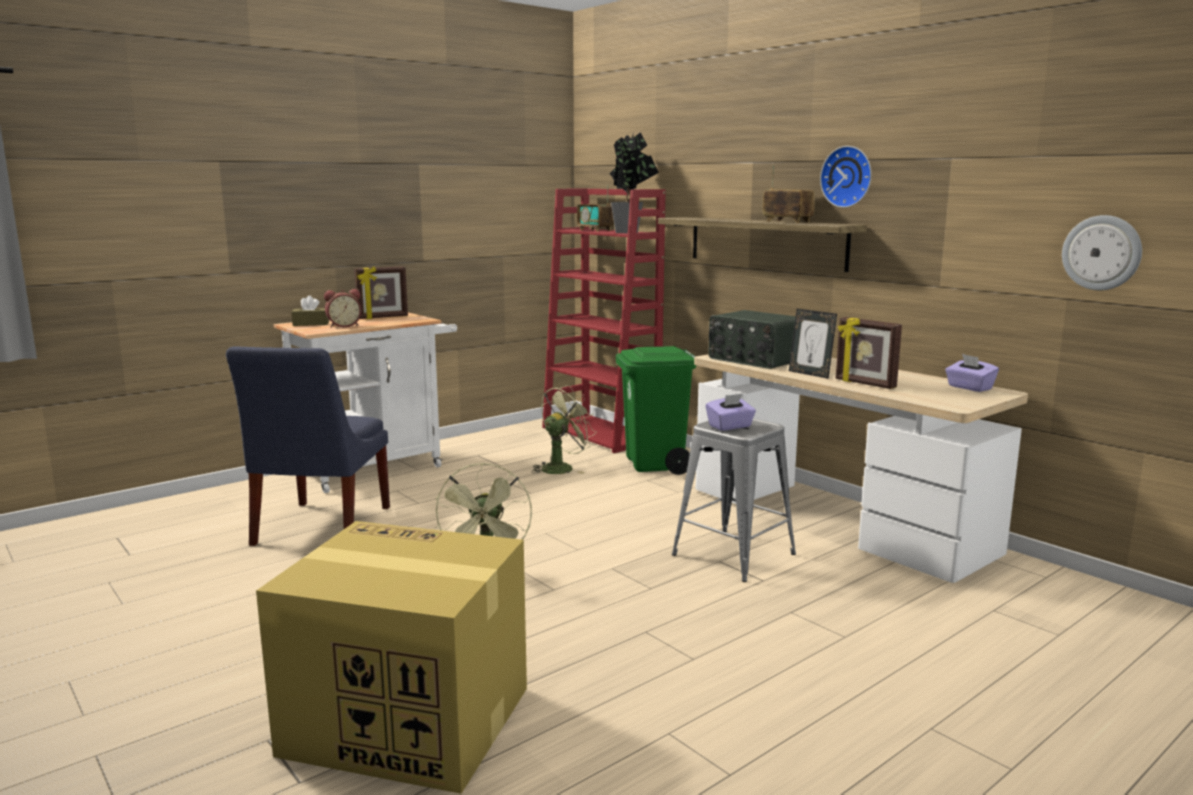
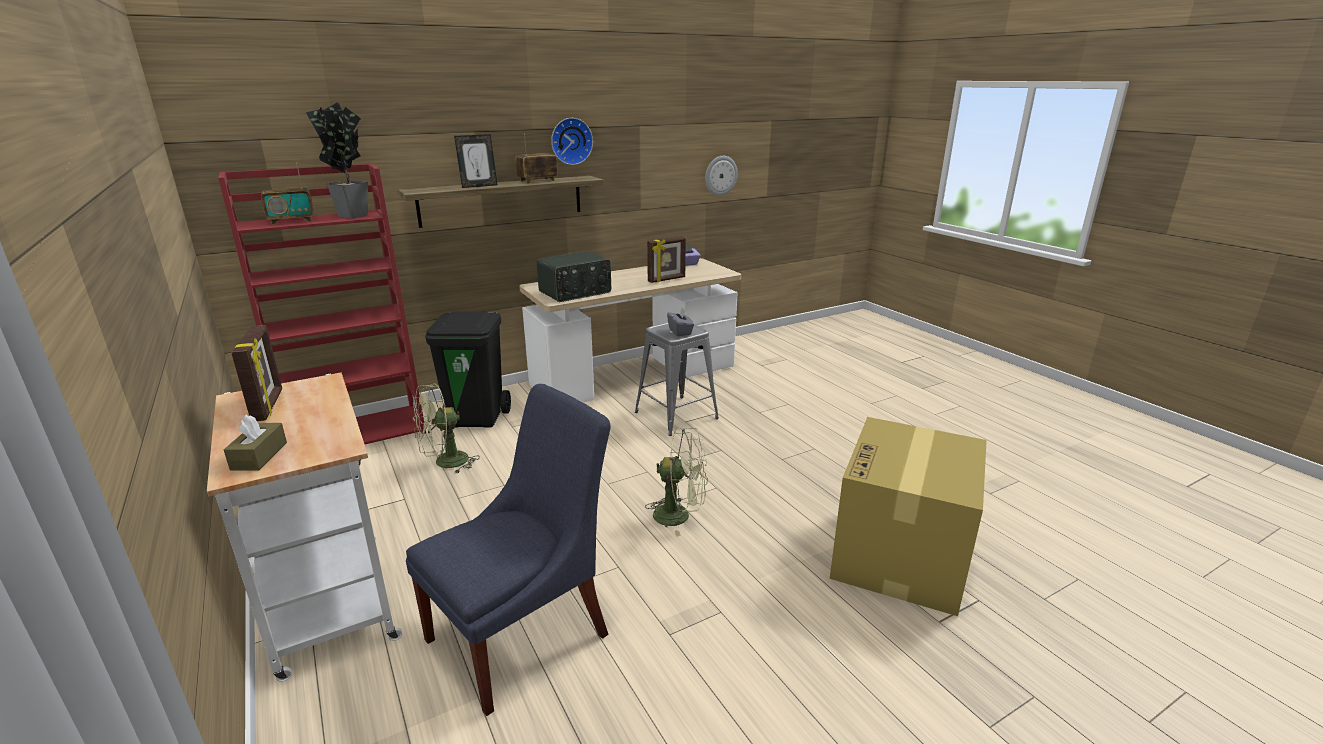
camera: 80 degrees left, 10 degrees up
(319, 528) = (525, 633): blue chair -> blue chair turned 60 degrees counterclockwise
(343, 326) = (314, 429): alarm clock -> none
(562, 468) = (445, 463): green fan -> green fan turned 90 degrees counterclockwise
(655, 465) = (477, 418): green trash can -> black trash can
(730, 426) = (680, 331): purple tissue box -> grey tissue box
(810, 374) = (631, 286): picture frame -> picture frame (479, 186)

